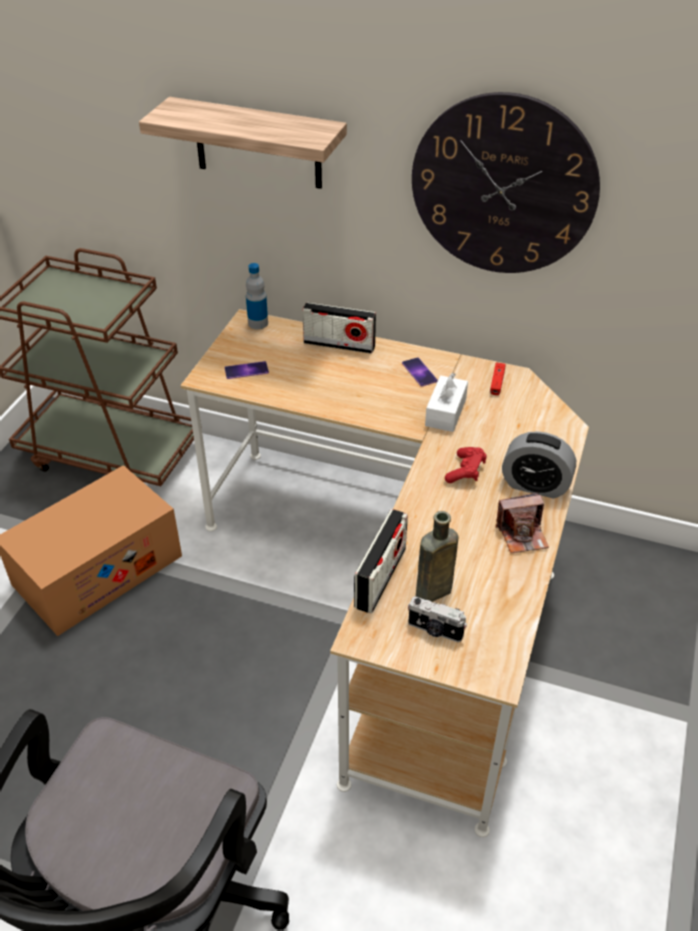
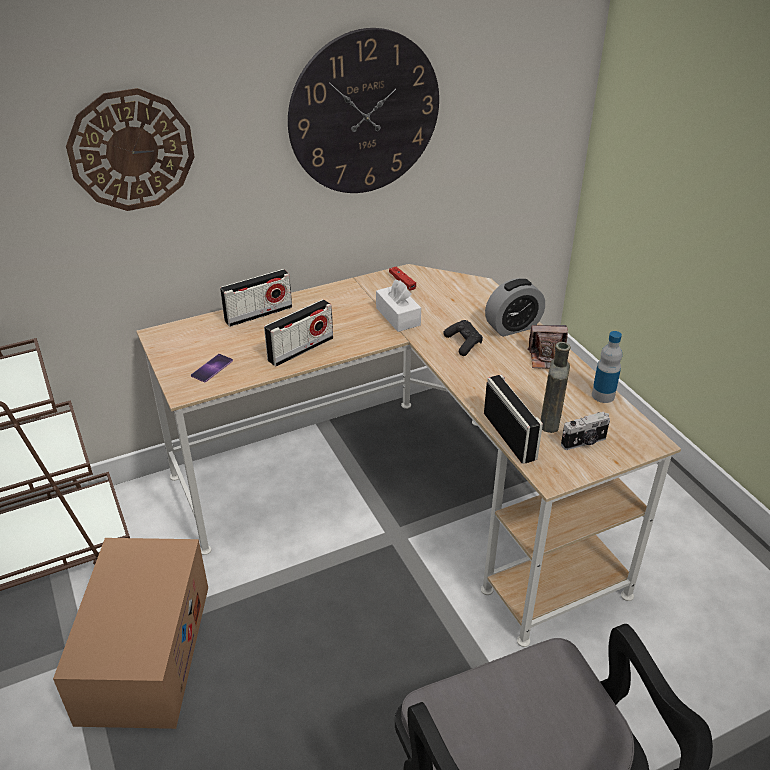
camera: 45 degrees left, 5 degrees down
(258, 144) = (131, 150): shelf -> wall clock
(258, 323) = (170, 332): bottle -> bottle (603, 395)
(328, 394) = (300, 349): none -> radio
(419, 372) = (343, 302): phone -> none
(465, 472) = (463, 343): red game controller -> black game controller
(522, 535) = (547, 358): camera -> camera turned 60 degrees clockwise

